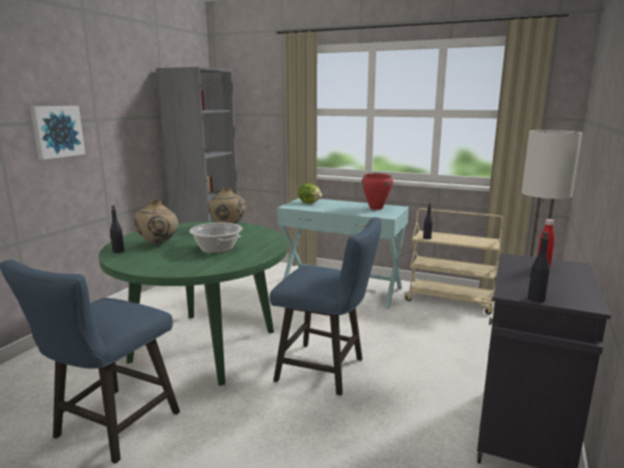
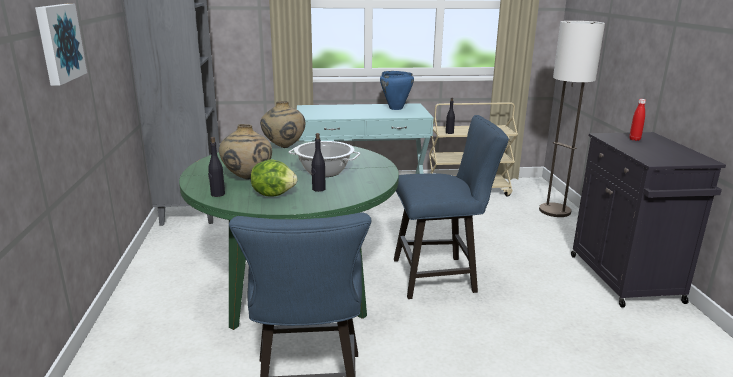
camera: 30 degrees left, 5 degrees up
(310, 202) = (320, 110): lettuce -> lettuce (273, 194)
(376, 208) = (396, 108): red cooking pot -> blue cooking pot
(535, 299) = (673, 163): black bottle -> black bottle (318, 189)

